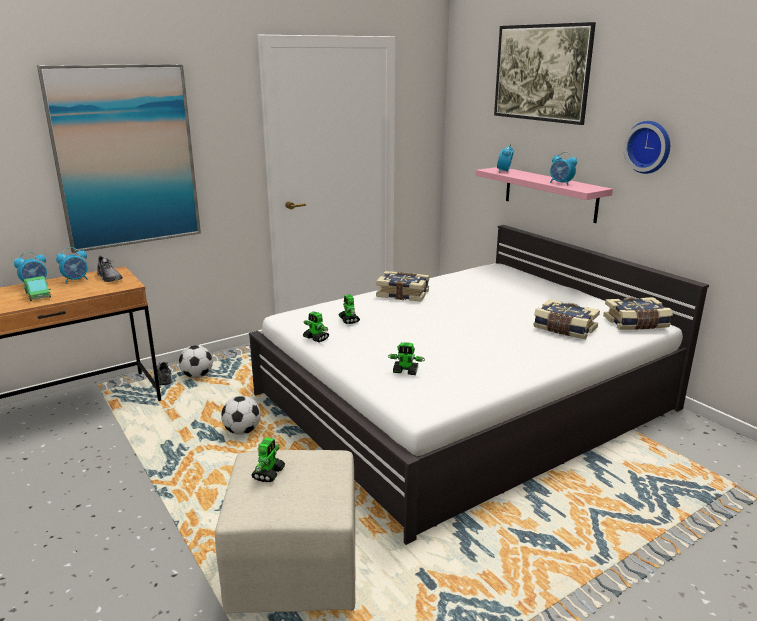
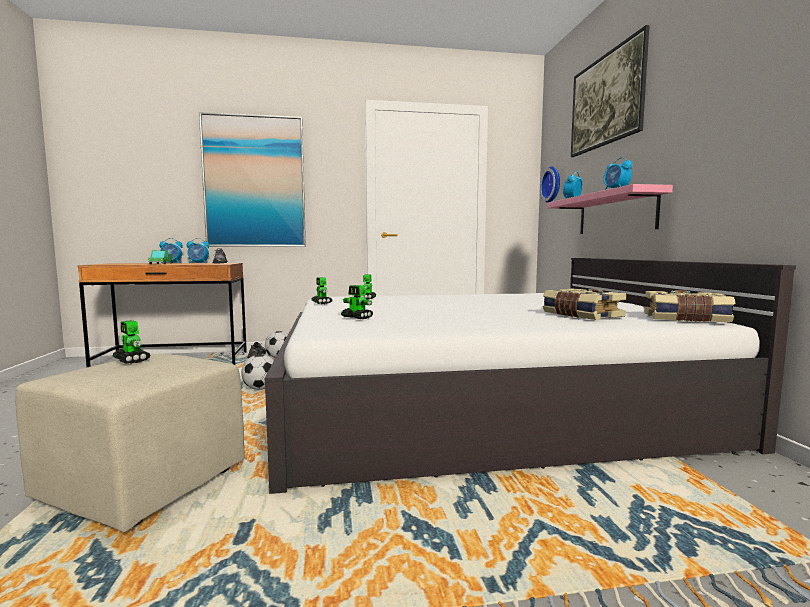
camera: 25 degrees right, 15 degrees down
(269, 473) = (132, 360): toy robot -> toy robot turned 90 degrees clockwise
(403, 294) = (444, 295): book -> none
(649, 147) = (708, 122): wall clock -> wall clock (552, 184)

